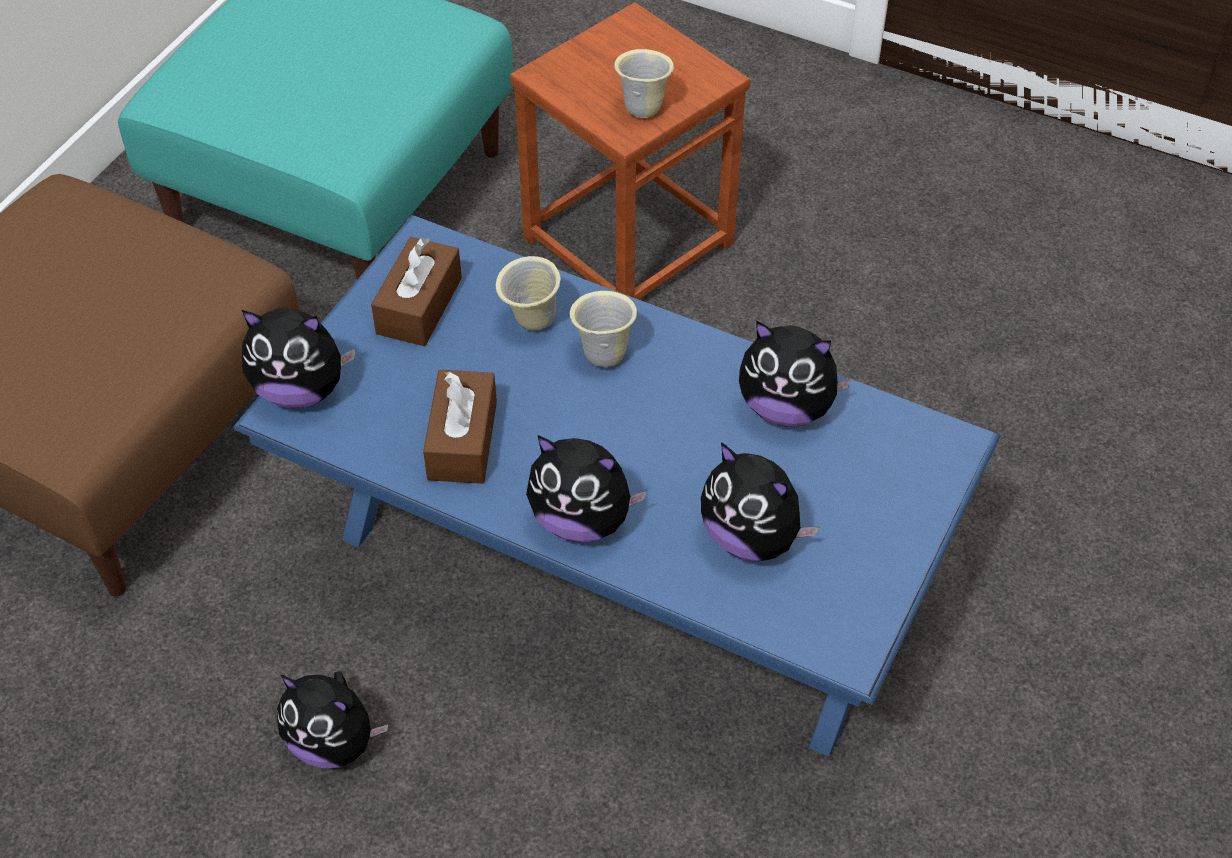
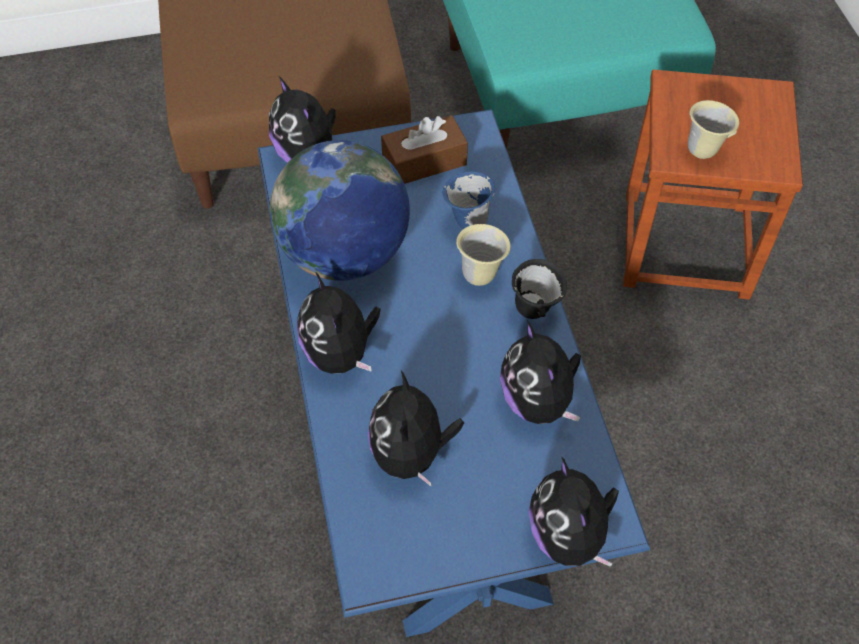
camera: 50 degrees right, 5 degrees up
(334, 742) = (197, 369): plush toy -> plush toy (569, 536)
(462, 440) = (344, 253): brown tissue box -> globe
(530, 323) = (467, 221): beige mug -> blue mug
(688, 345) = (535, 312): none -> black mug

